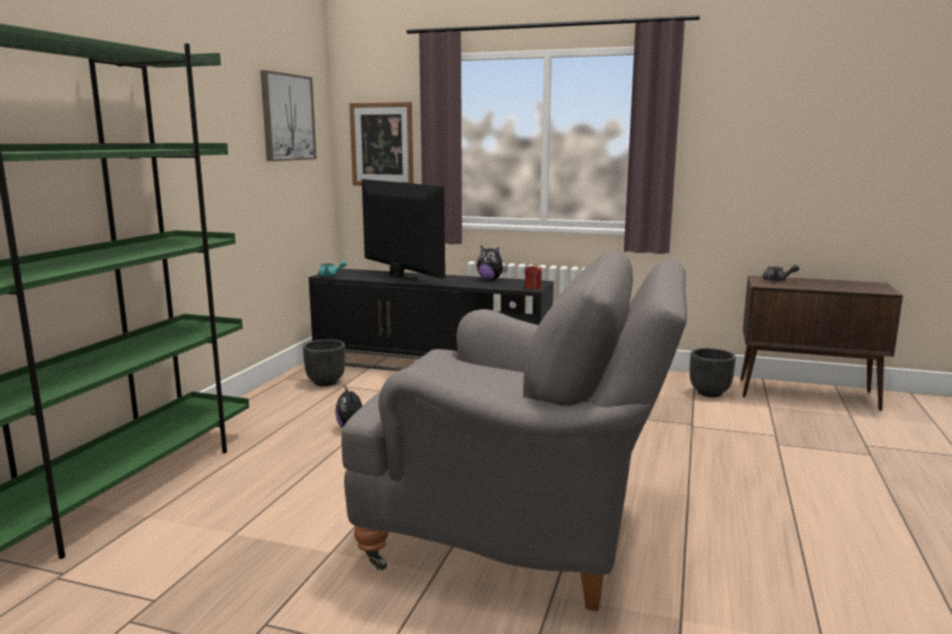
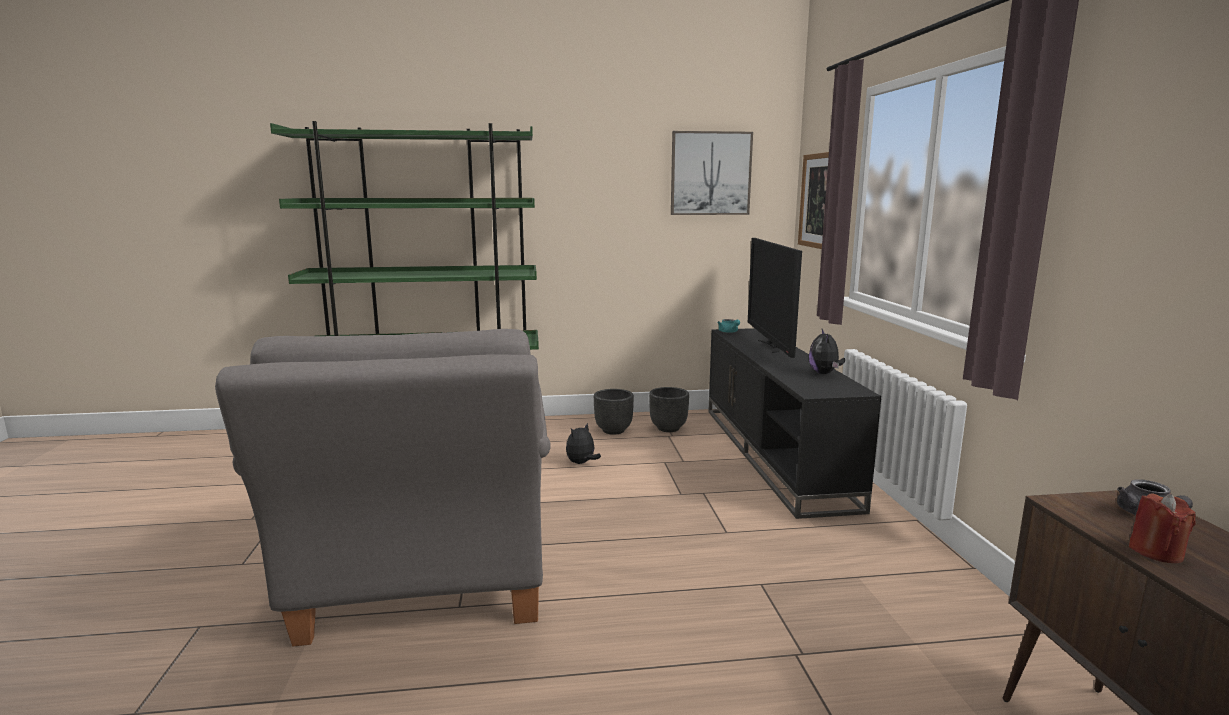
camera: 65 degrees right, 0 degrees up
(399, 276) = (771, 346): television -> television turned 150 degrees clockwise
(533, 287) = (819, 393): red candle -> red candle (1156, 552)
(709, 393) = (967, 658): black planter -> black planter (614, 431)

